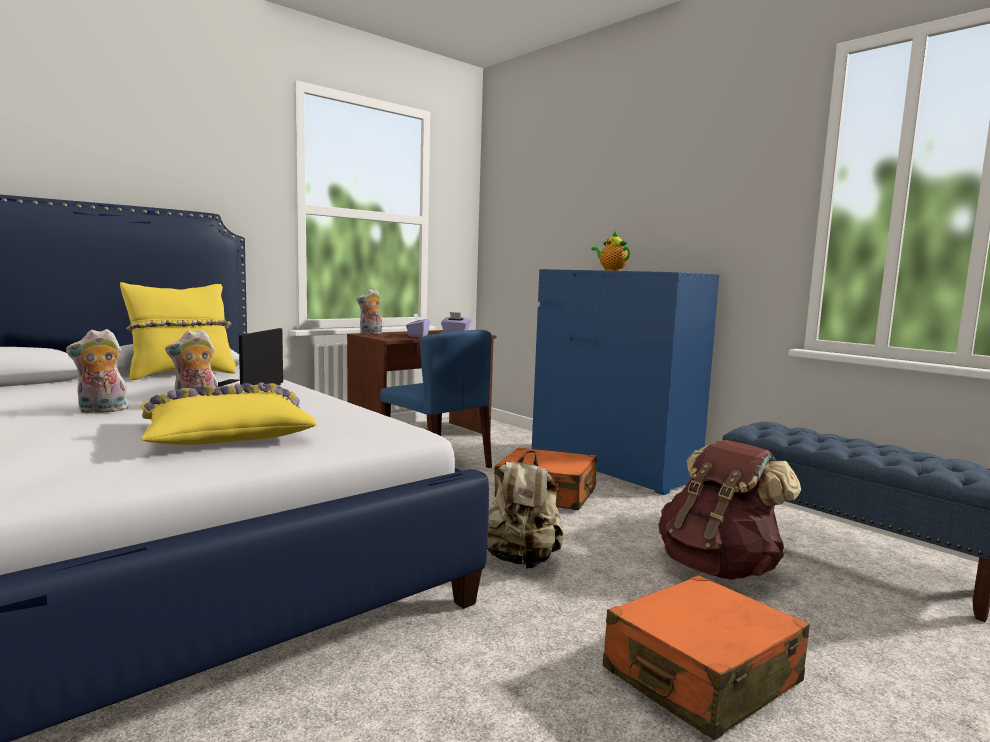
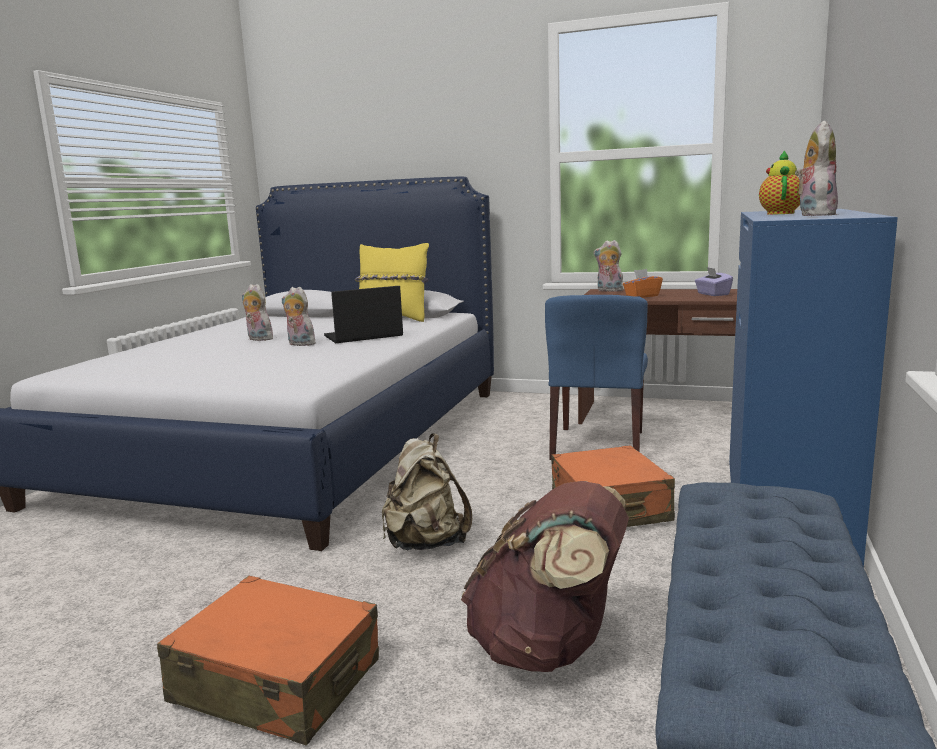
camera: 60 degrees right, 5 degrees up
(225, 434) = (237, 364): yellow pillow -> none
(417, 336) = (642, 296): purple tissue box -> orange tissue box
(662, 271) = (813, 215): none -> plush toy

